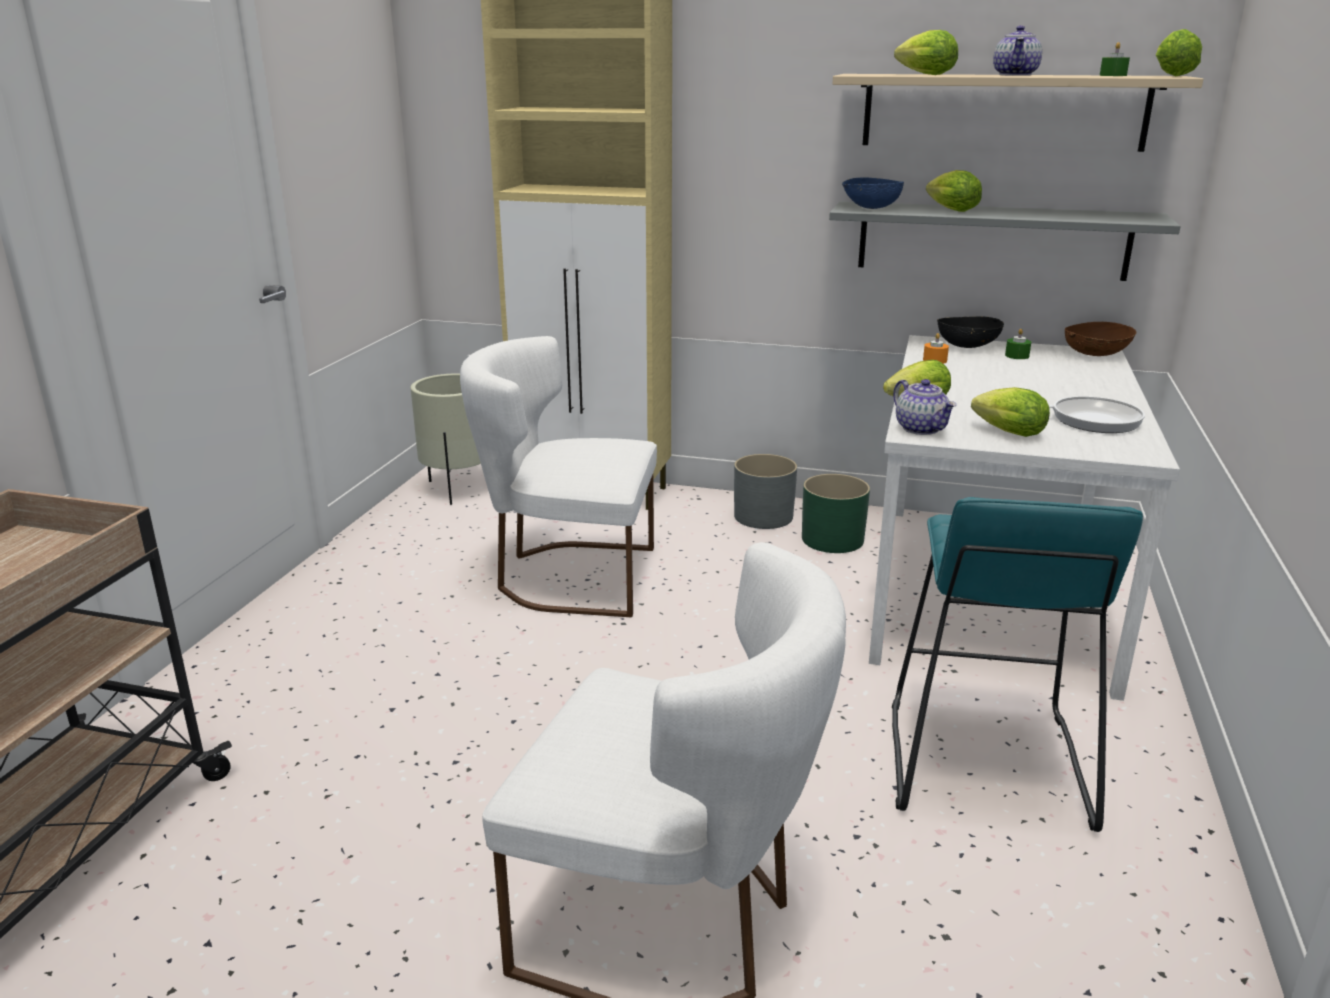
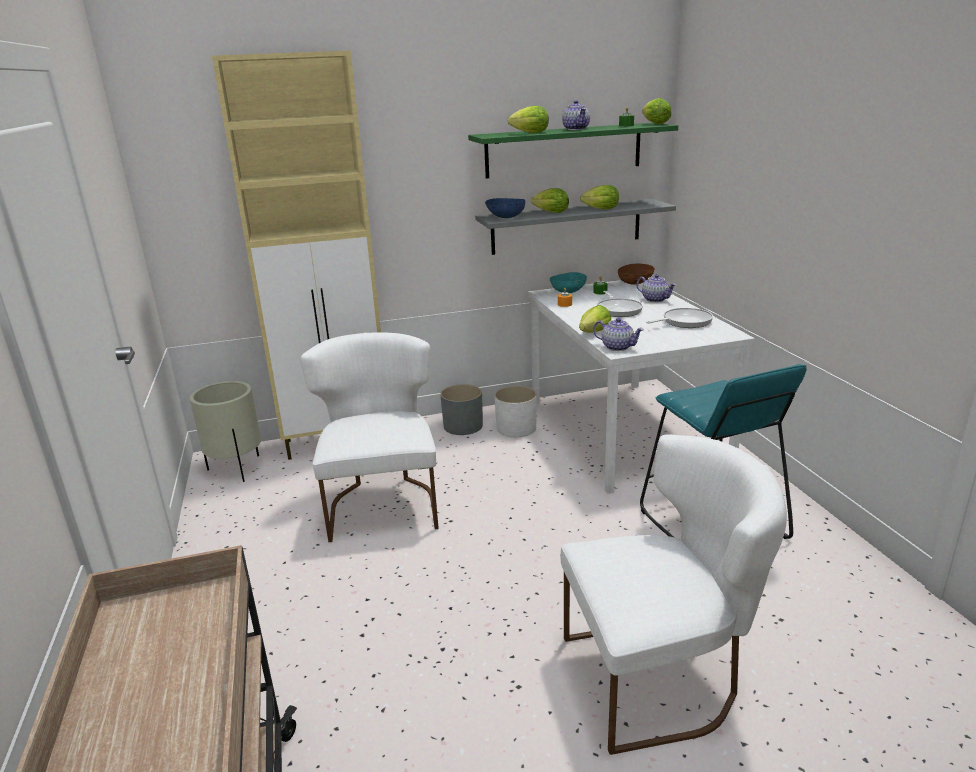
camera: 30 degrees left, 0 degrees up
(567, 576) = (383, 504): white chair -> white chair turned 105 degrees clockwise
(832, 539) = (516, 428): green planter -> white planter
(967, 346) = (568, 291): black bowl -> turquoise bowl
(1003, 112) = (564, 150): beige shelf -> green shelf
(1005, 432) = (658, 338): lettuce -> lettuce (599, 209)
(1006, 383) = (618, 310): none -> frying pan
(1092, 382) = (655, 299): none -> teapot

